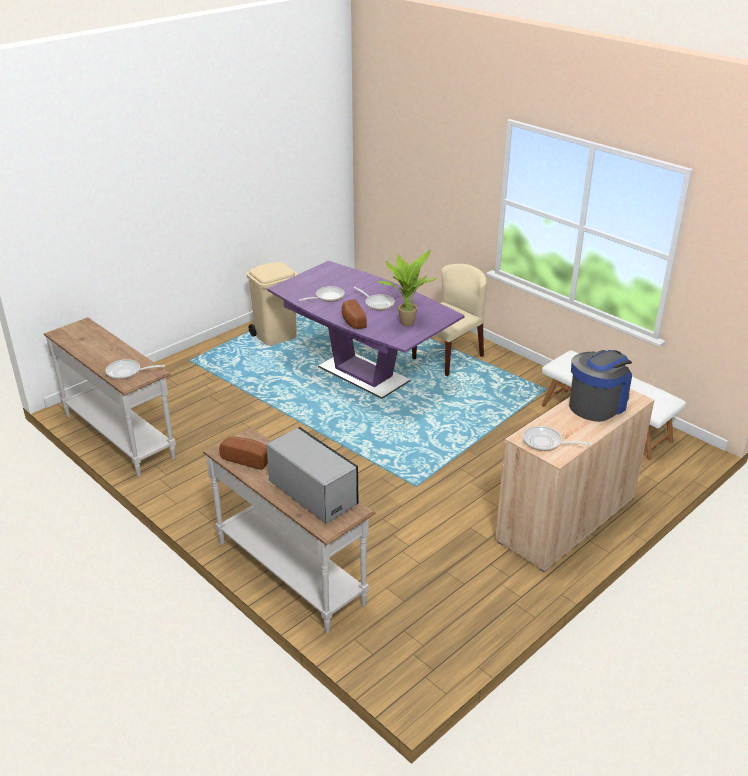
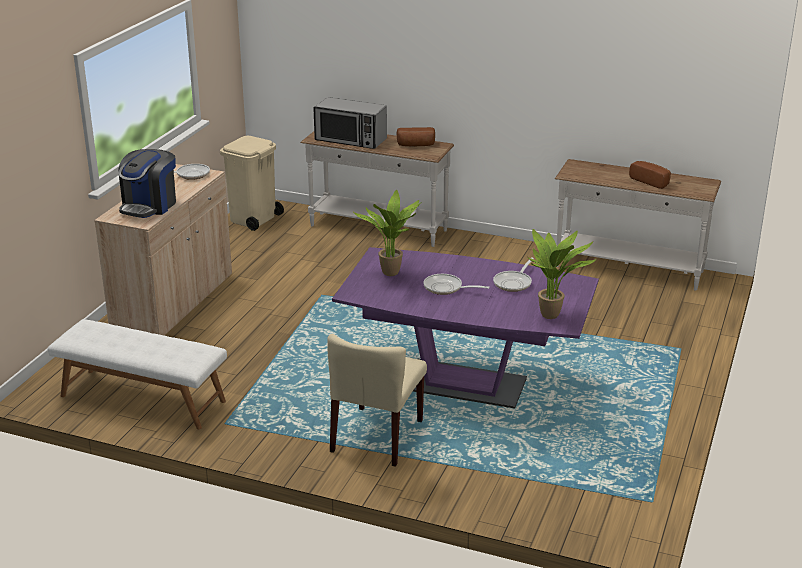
camera: 155 degrees right, 5 degrees down
(127, 372) = (590, 169): frying pan -> none
(276, 336) = (628, 407): beige trash can -> beige trash can (253, 219)
(329, 273) = (553, 315): none -> potted plant
(352, 321) = (453, 262): bread -> bread (651, 181)

